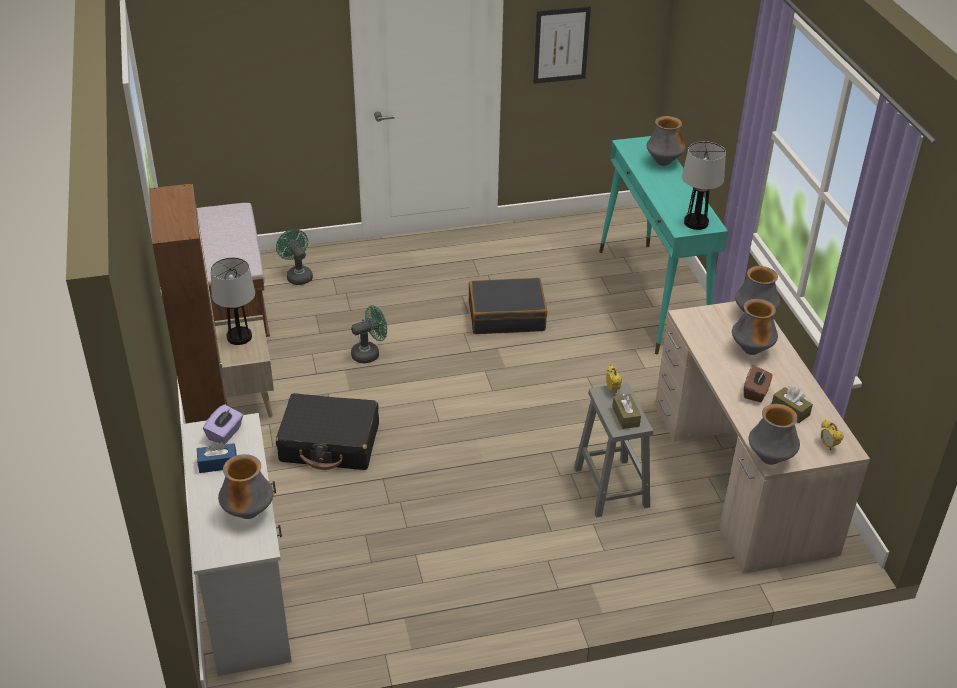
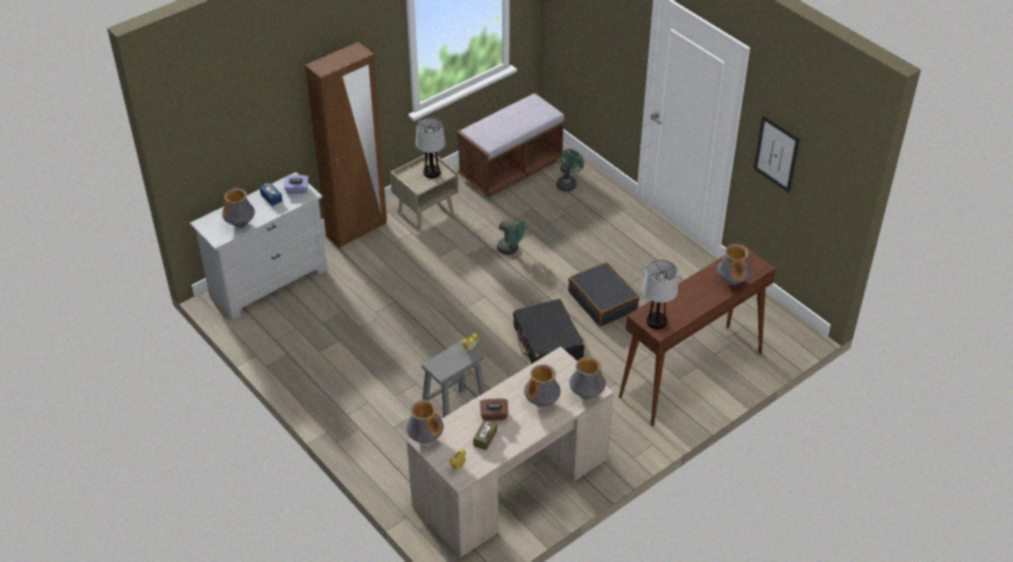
camera: 65 degrees right, 5 degrees up
(330, 443) = (411, 266): black suitcase -> black suitcase (547, 343)
(625, 416) = (446, 364): brown tissue box -> none
(652, 297) = (690, 375): turquoise console table -> brown console table

